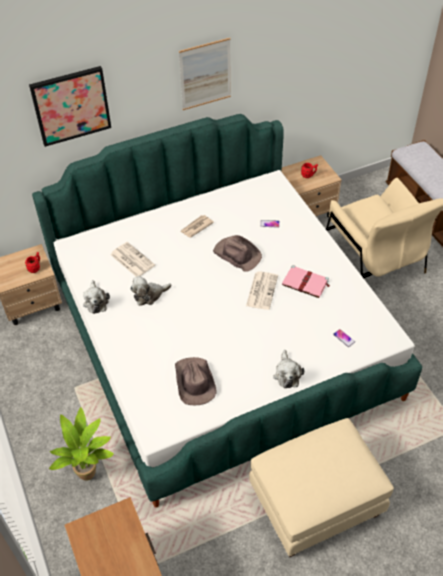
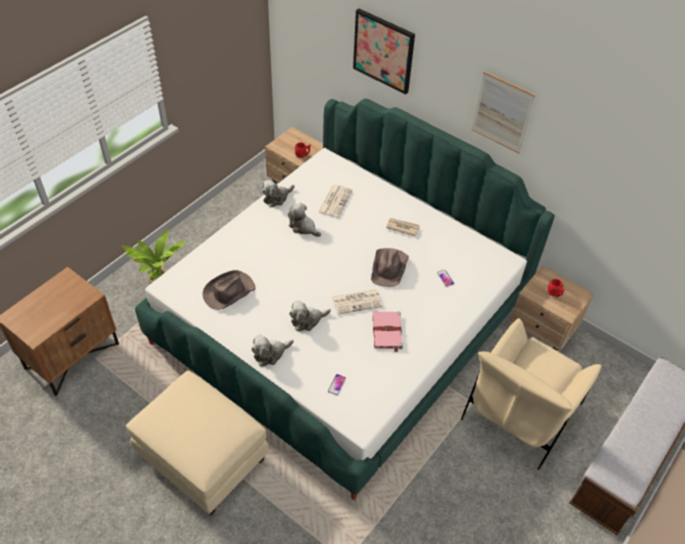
camera: 60 degrees right, 0 degrees up
(263, 333) = (307, 320): none -> plush toy

